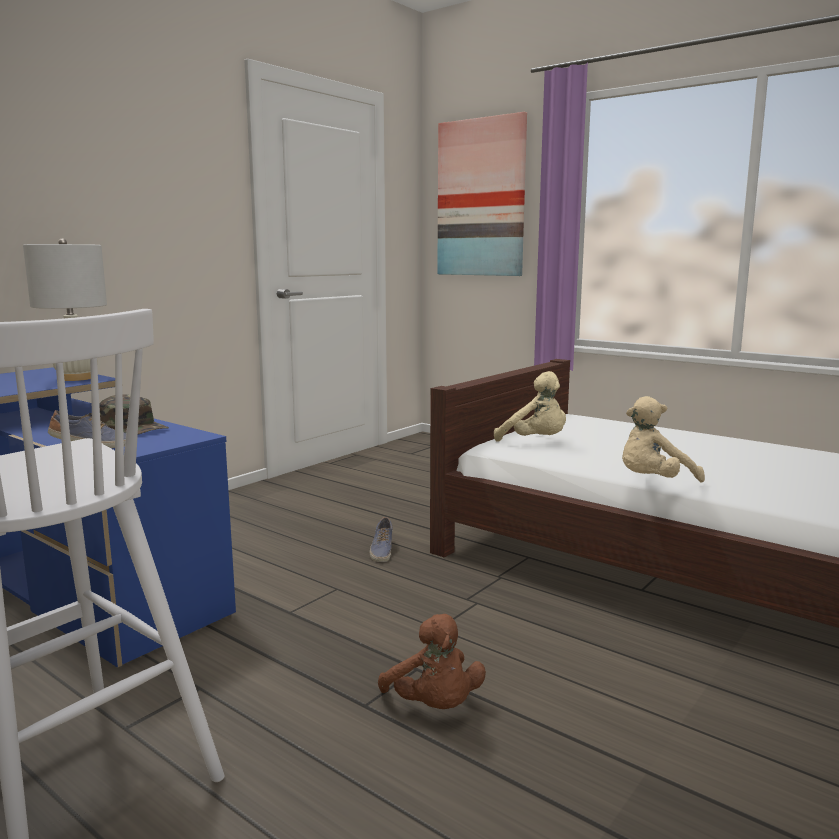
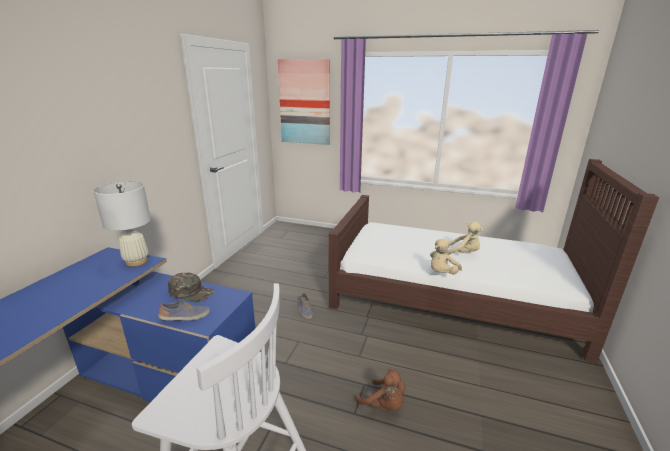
camera: 20 degrees left, 10 degrees up
(535, 442) = (373, 249): beige plush toy -> beige plush toy (463, 253)

